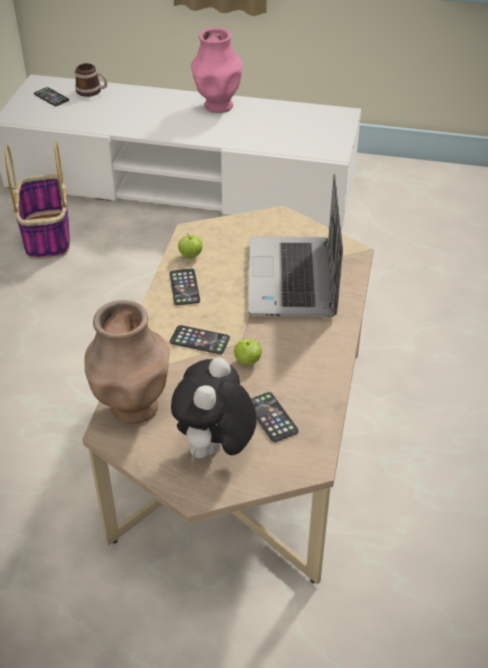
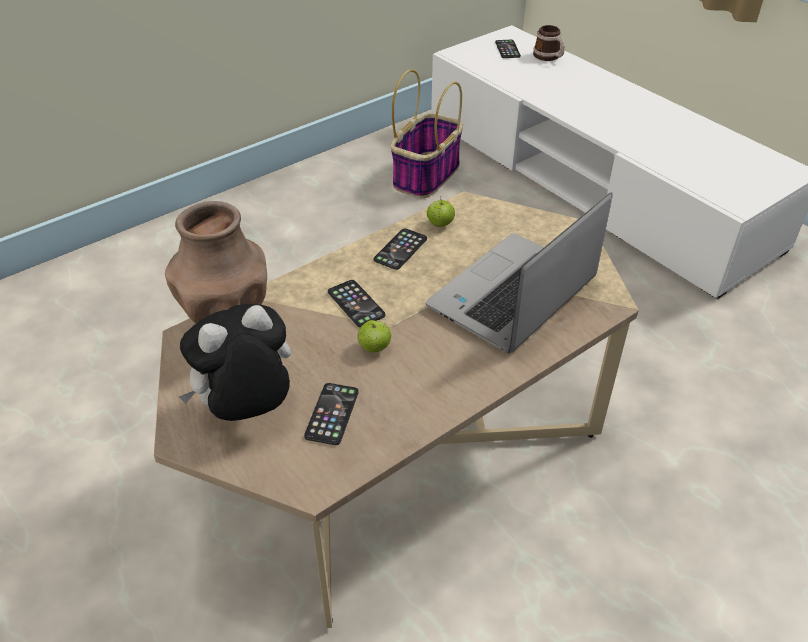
camera: 40 degrees right, 0 degrees up
(217, 106) = (657, 112): pink vase -> none

